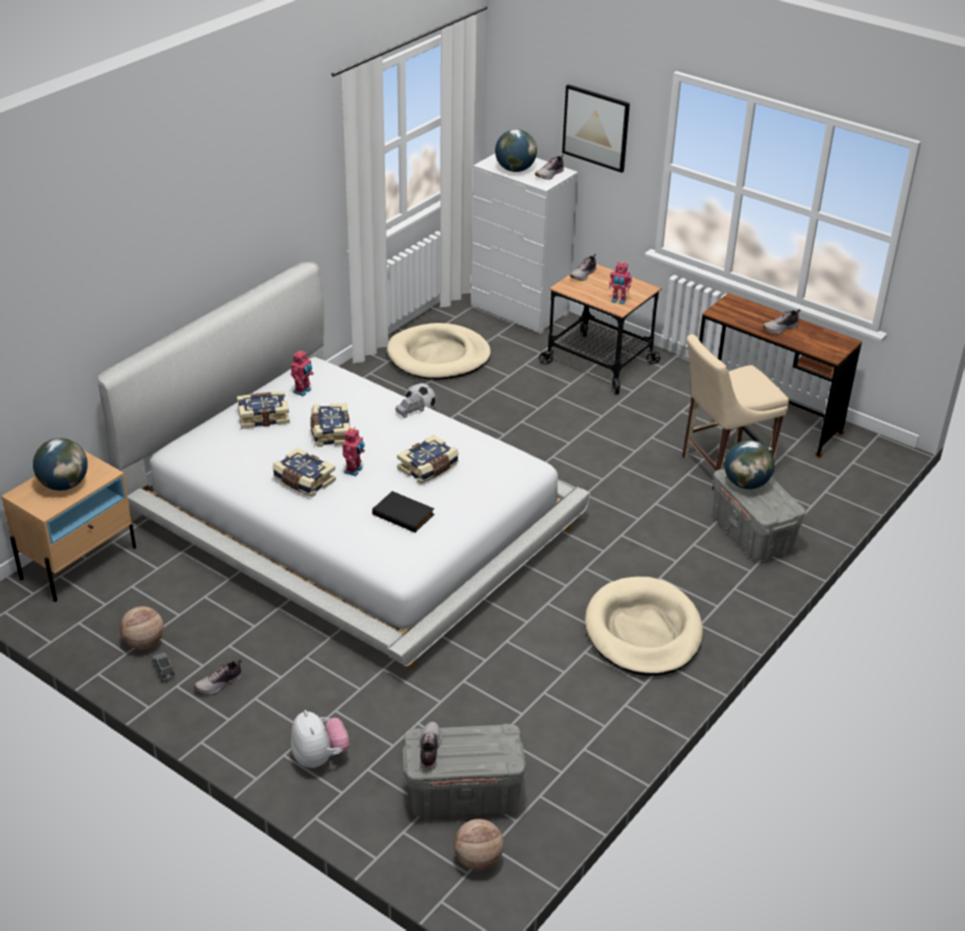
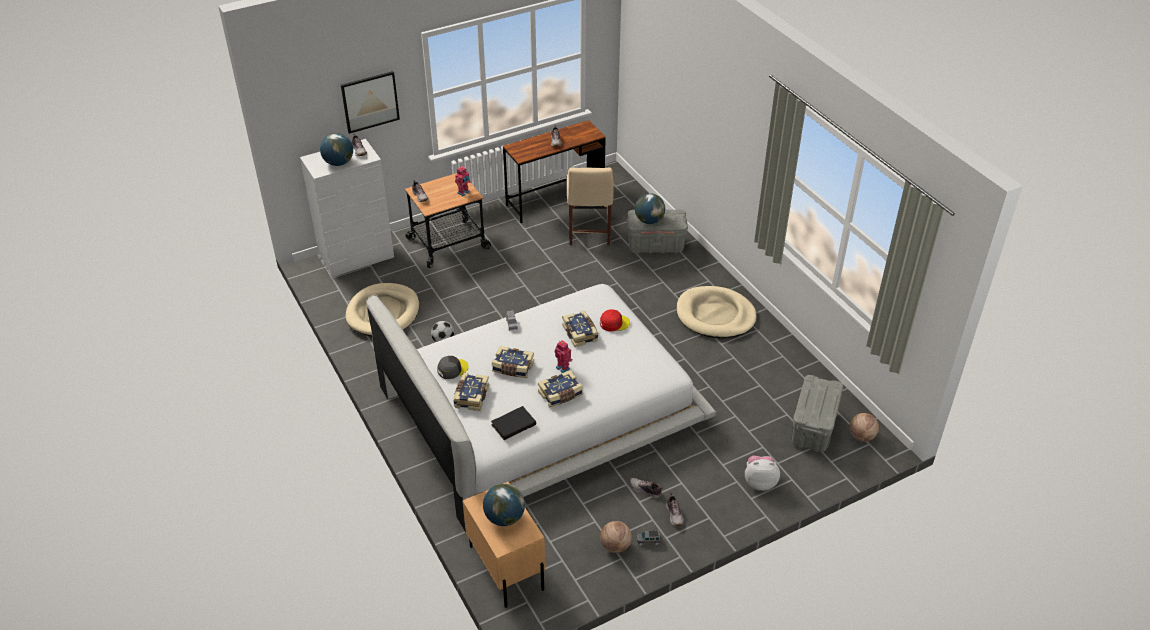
camera: 65 degrees left, 5 degrees up
(303, 391) = (452, 369): toy robot -> grey cap
(404, 514) = (622, 357): black book -> black book (513, 424)
(429, 750) = (815, 414): shoe -> shoe (645, 490)
(469, 491) = (614, 323): none -> red cap

